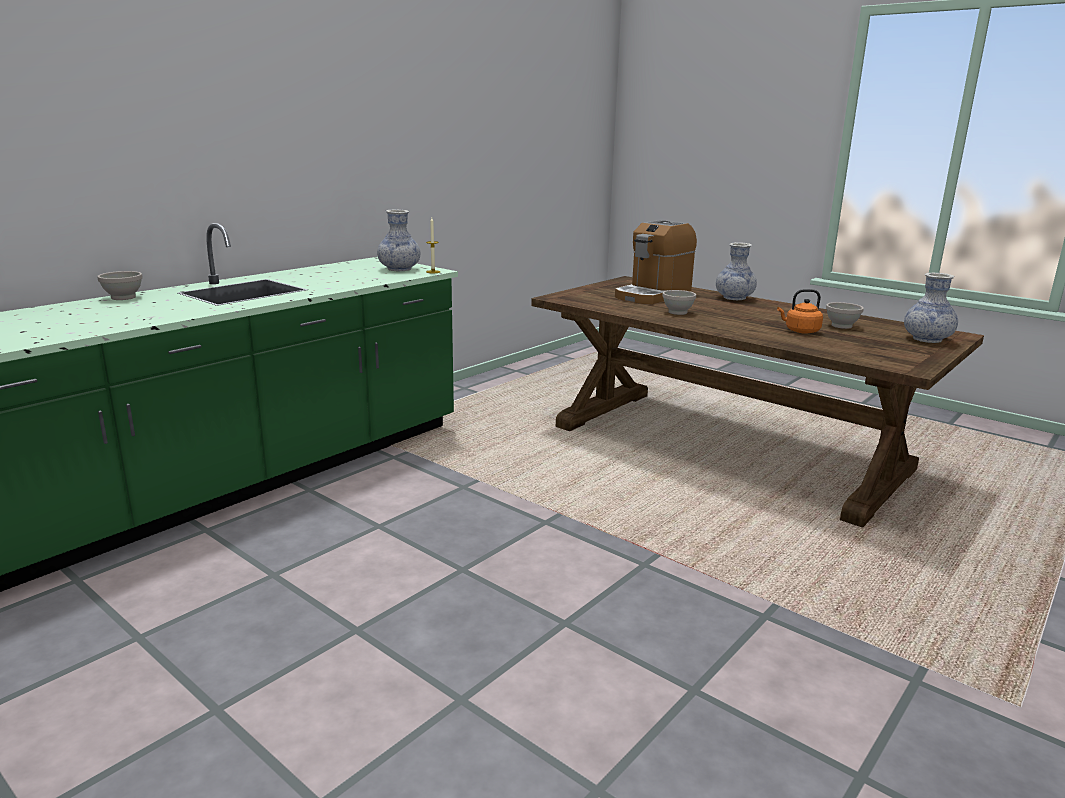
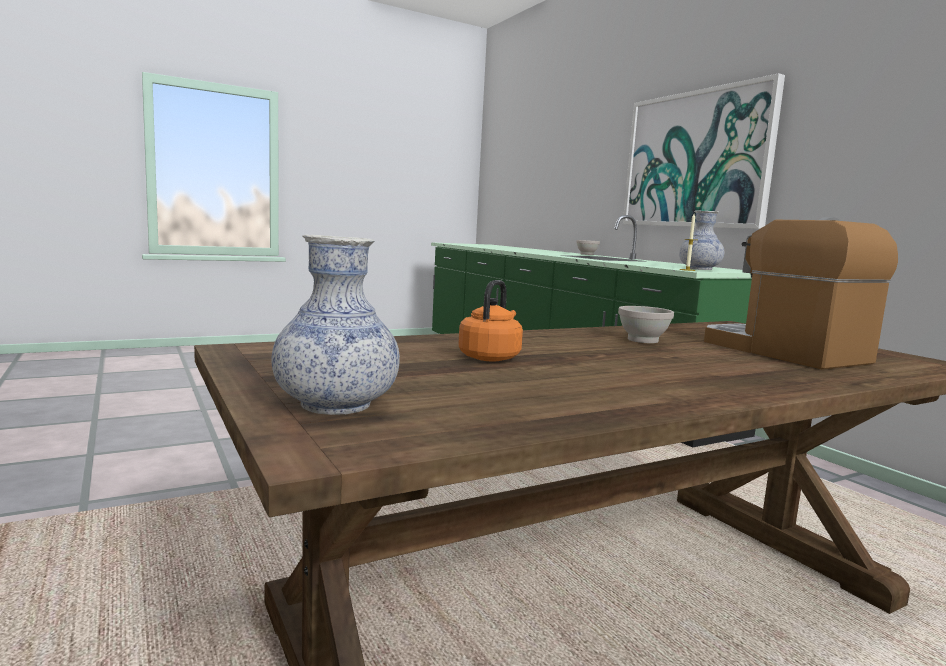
camera: 110 degrees right, 10 degrees down
(263, 142) = (695, 160): none -> picture
(734, 298) = (788, 382): vase -> none
(841, 326) = (504, 383): white bowl -> none

